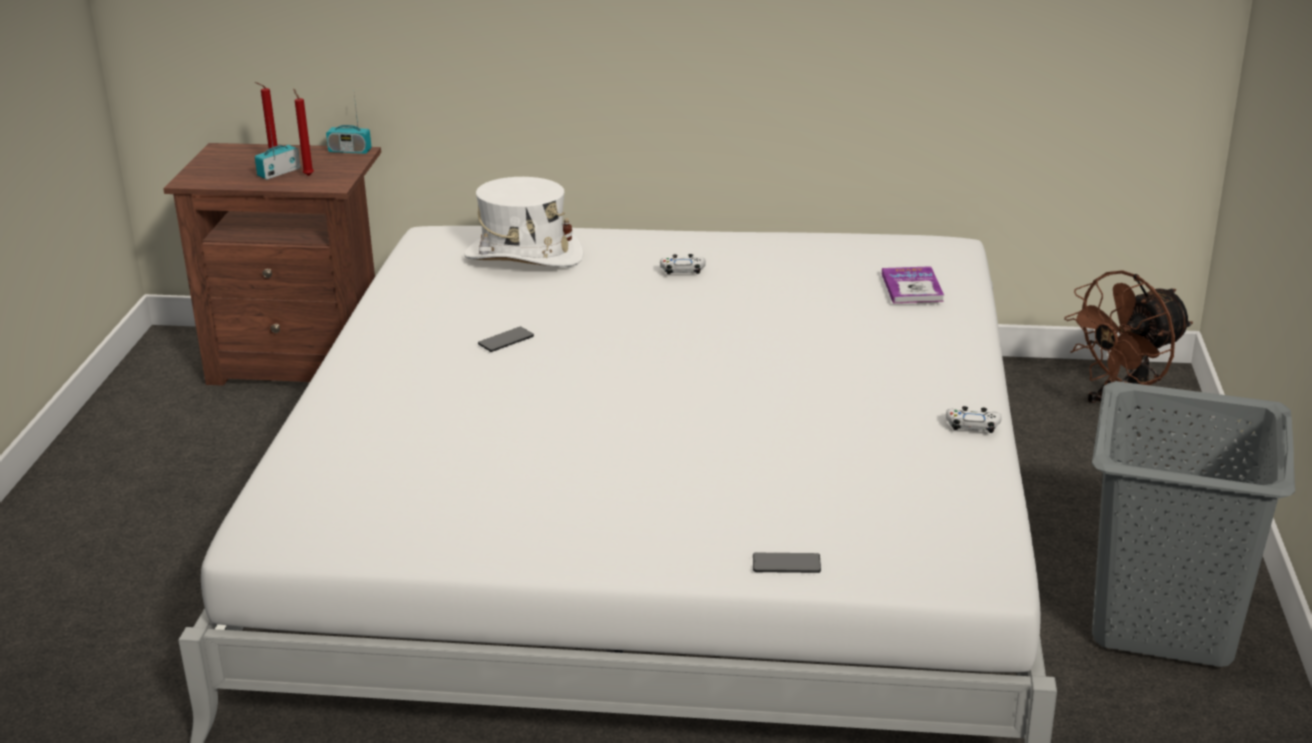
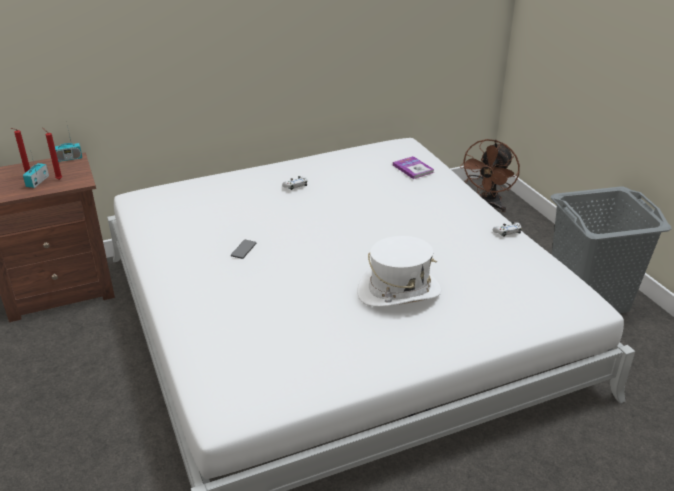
camera: 30 degrees left, 5 degrees up
(523, 256) = (201, 198): white hat -> white hat (399, 292)
(786, 564) = (506, 331): phone -> none

